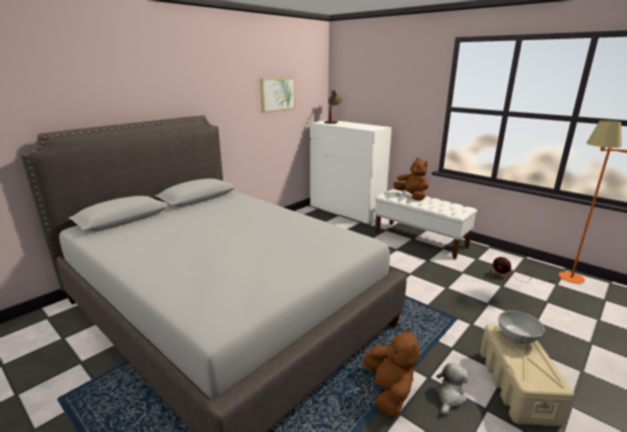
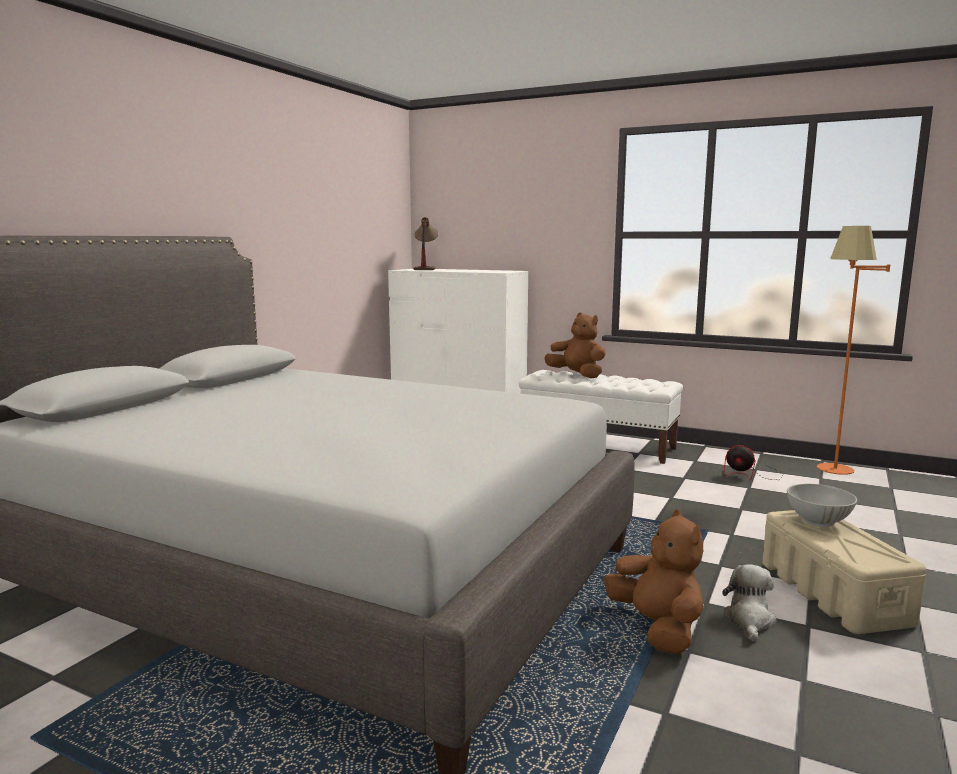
camera: 15 degrees left, 10 degrees down
(277, 94) = (338, 217): picture -> none

